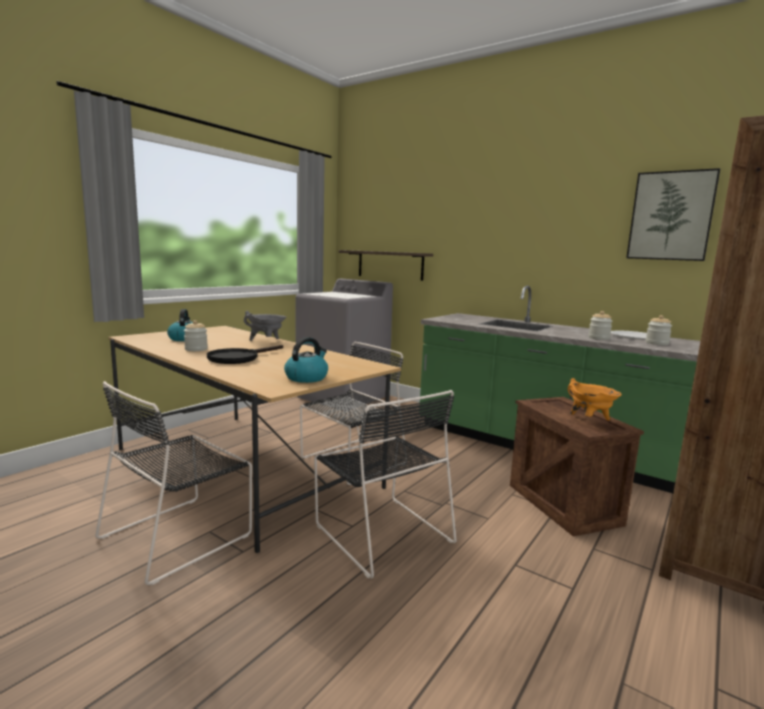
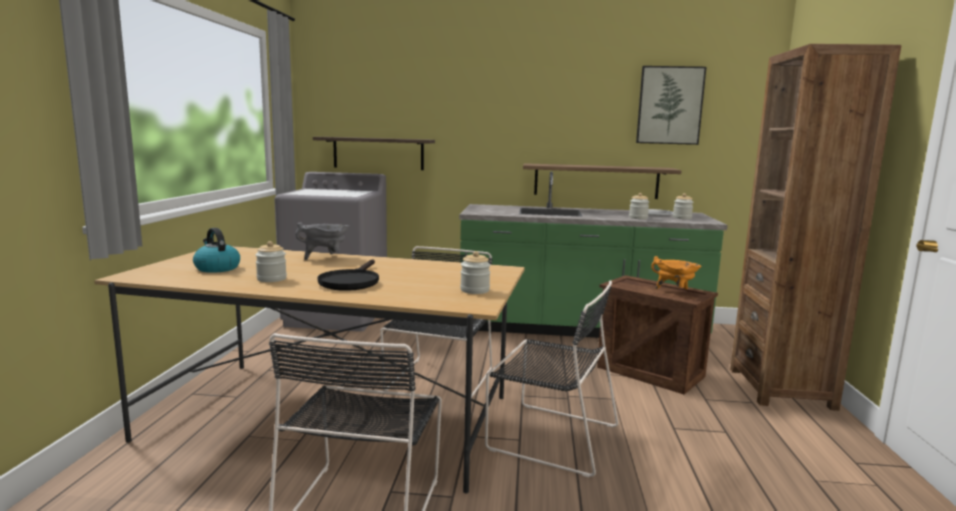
camera: 30 degrees left, 0 degrees up
(306, 378) = (475, 290): kettle -> jar
(580, 298) = (596, 181): none -> shelf

